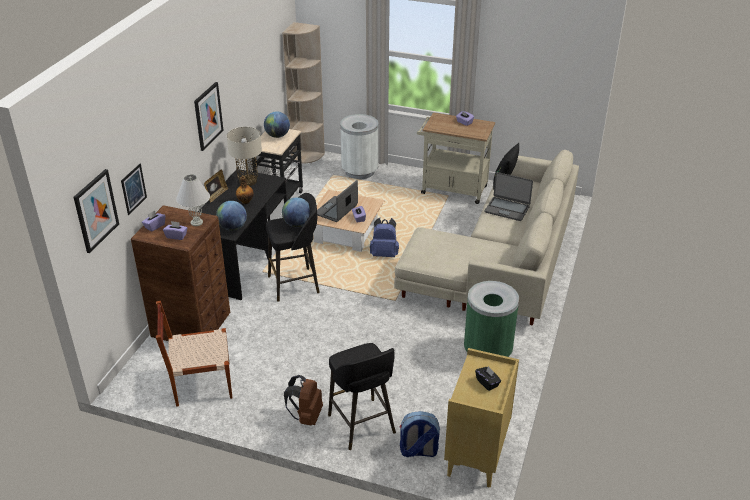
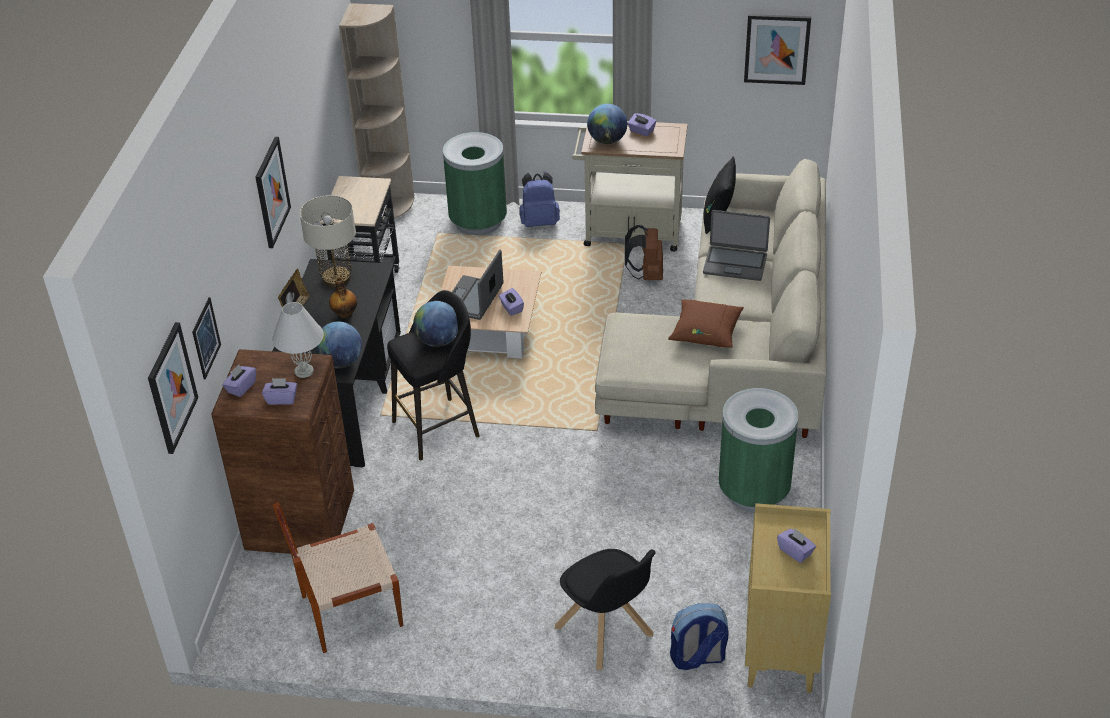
camera: 10 degrees left, 5 degrees up
(277, 136) = (357, 192): globe -> globe (607, 140)
(306, 416) = (521, 634): brown backpack -> brown backpack (646, 275)
(359, 171) = (478, 221): white trash can -> green trash can
(362, 425) = (607, 634): black stool -> black chair
(384, 254) = (558, 356): blue backpack -> blue backpack (539, 222)
(475, 246) = (705, 332): none -> brown pillow
(487, 383) = (795, 551): black tissue box -> purple tissue box
(557, 78) = (777, 49): none -> picture

